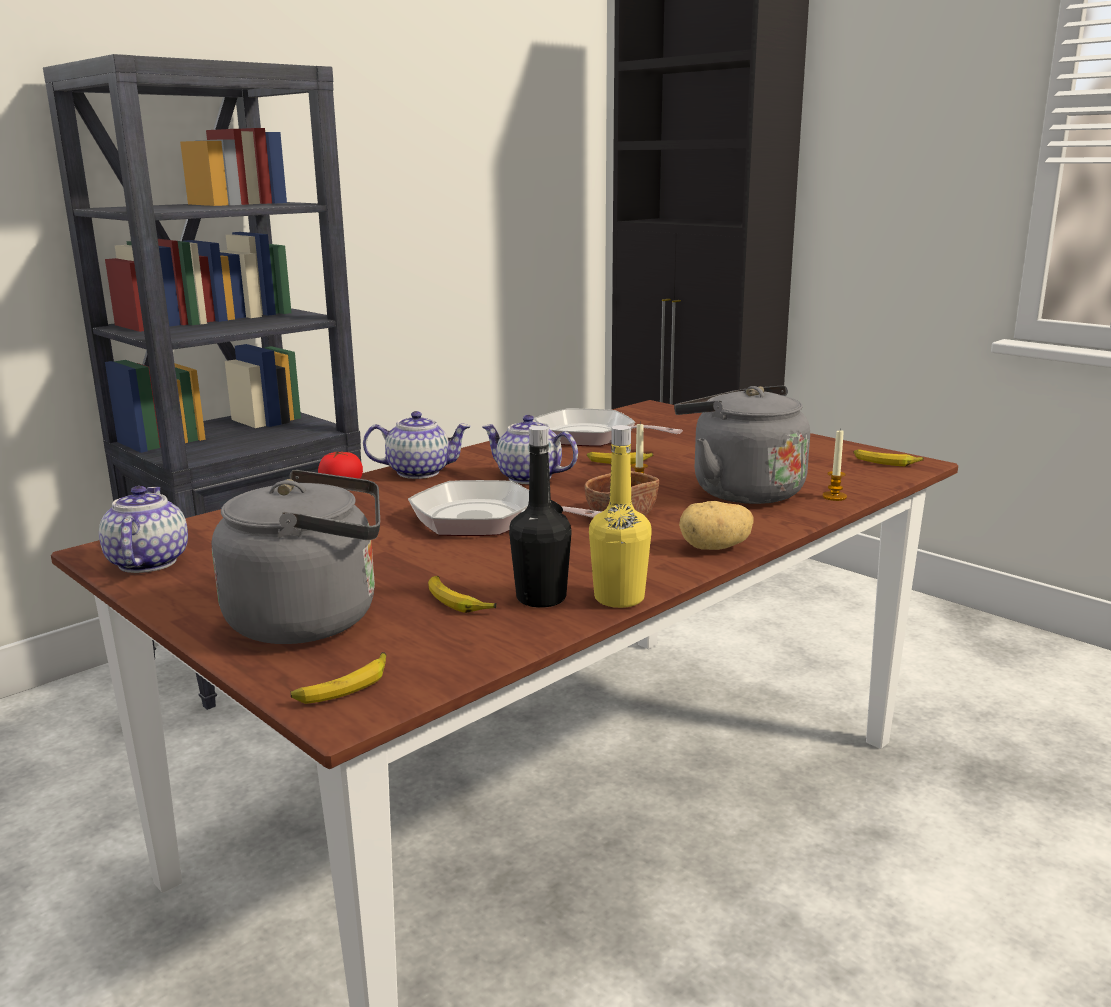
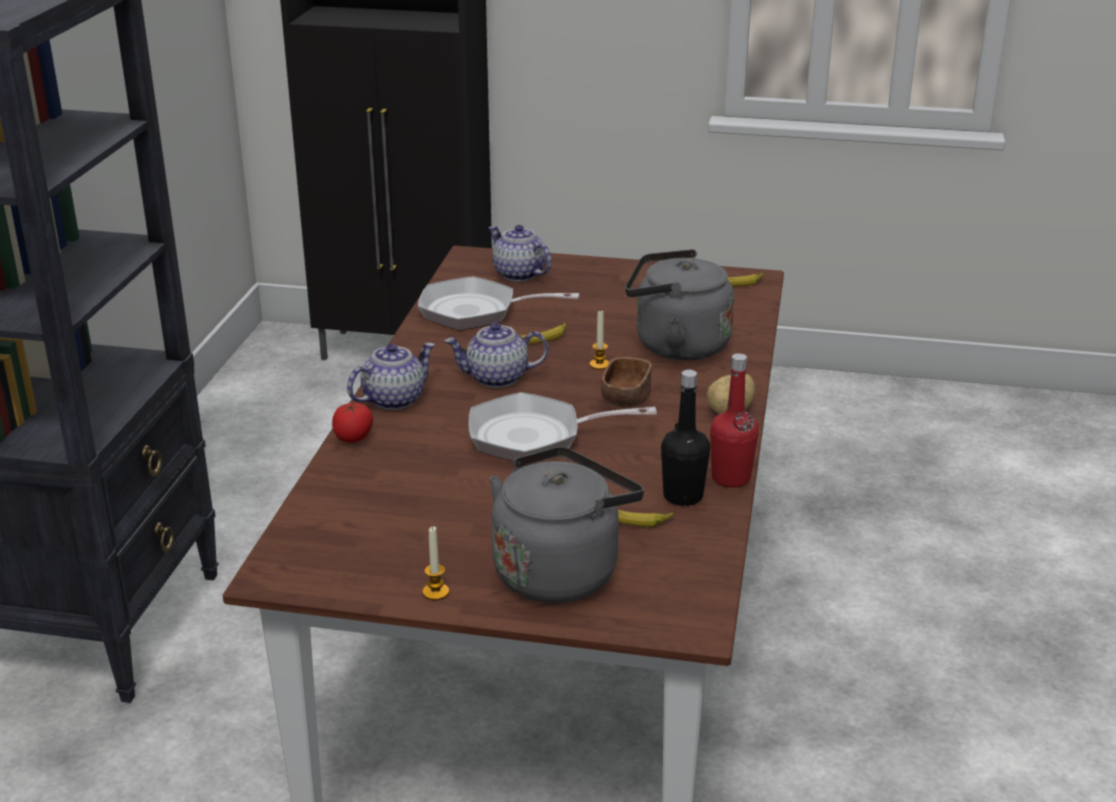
camera: 35 degrees left, 10 degrees up
(147, 562) = (335, 572): teapot -> teapot (518, 274)
(344, 687) = (668, 611): banana -> none
(619, 598) = (731, 478): yellow bottle -> red bottle
(834, 497) = (745, 333): candle -> candle (435, 592)

